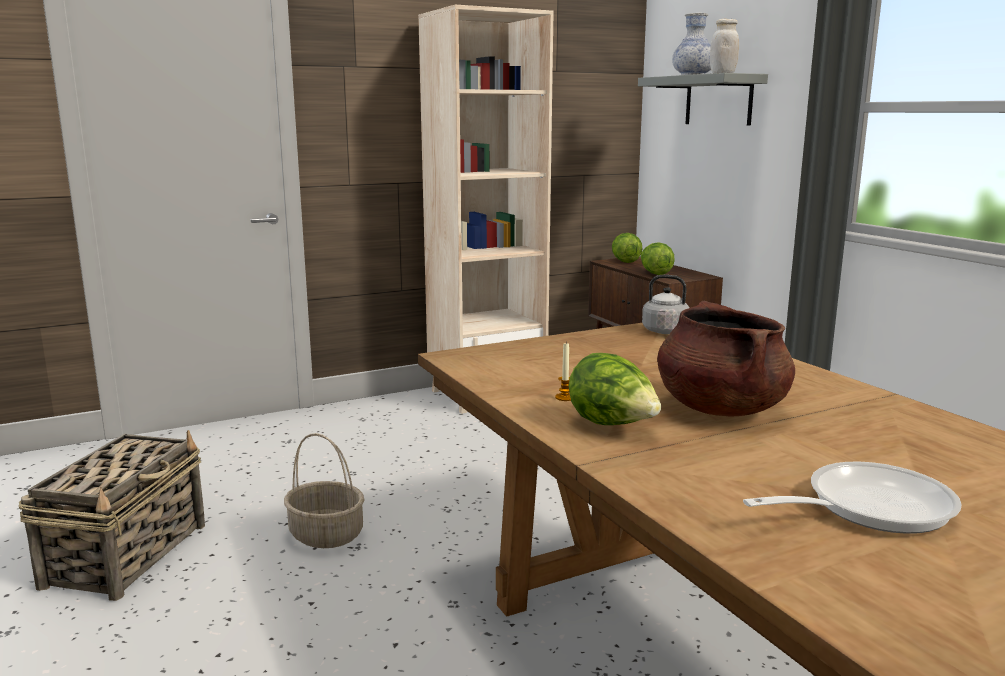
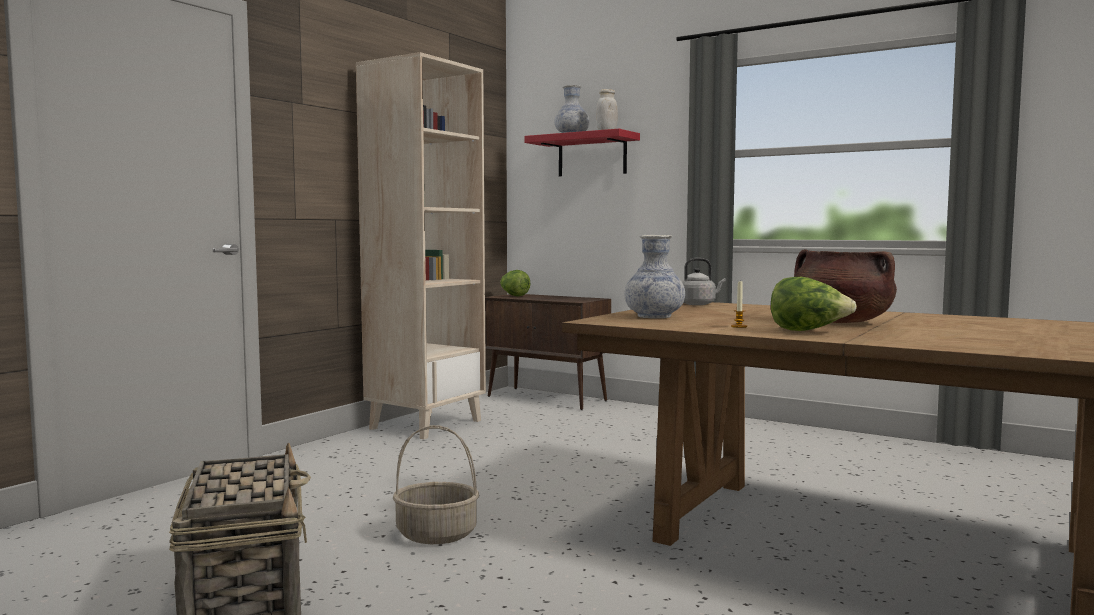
camera: 30 degrees left, 10 degrees down
(537, 356) = (654, 316): none -> vase
(655, 273) = (556, 299): lettuce -> none
(718, 100) = (592, 155): grey shelf -> red shelf
(867, 507) = (1022, 338): frying pan -> none

